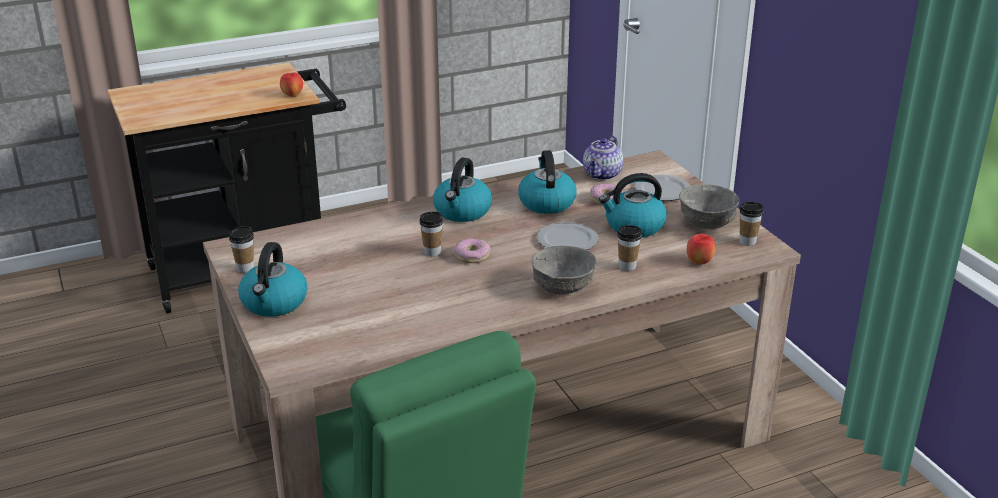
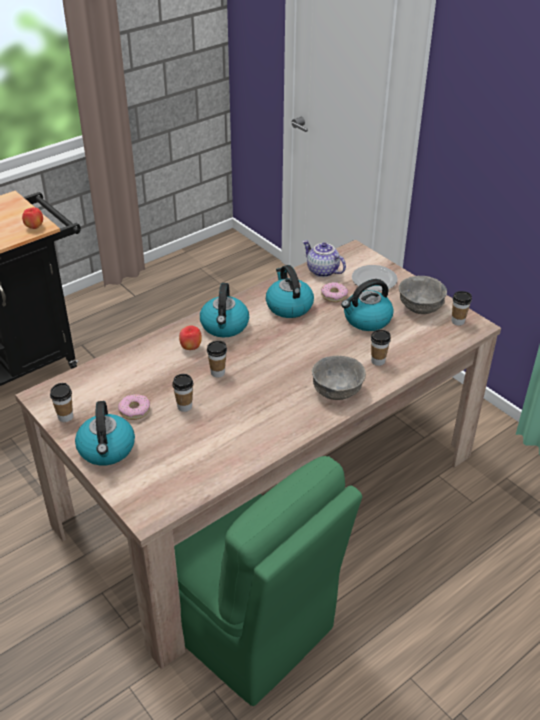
camera: 15 degrees left, 10 degrees up
(379, 277) = (184, 406): none -> cup
(472, 256) = (251, 371): donut -> donut (134, 410)
(568, 240) = (322, 342): plate -> none
(603, 175) = (322, 271): teapot -> teapot turned 120 degrees clockwise
(699, 262) = (430, 348): apple -> apple (191, 347)

